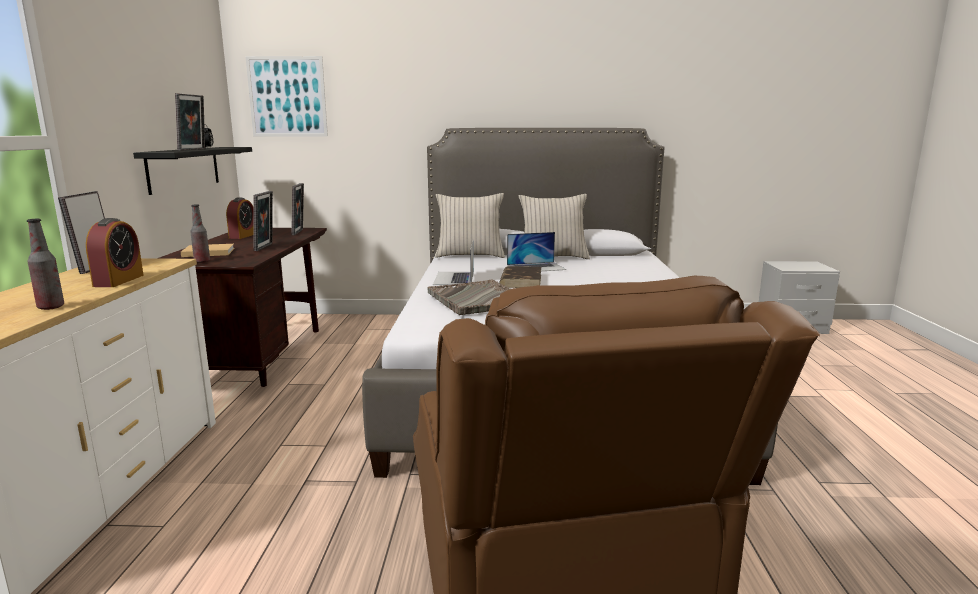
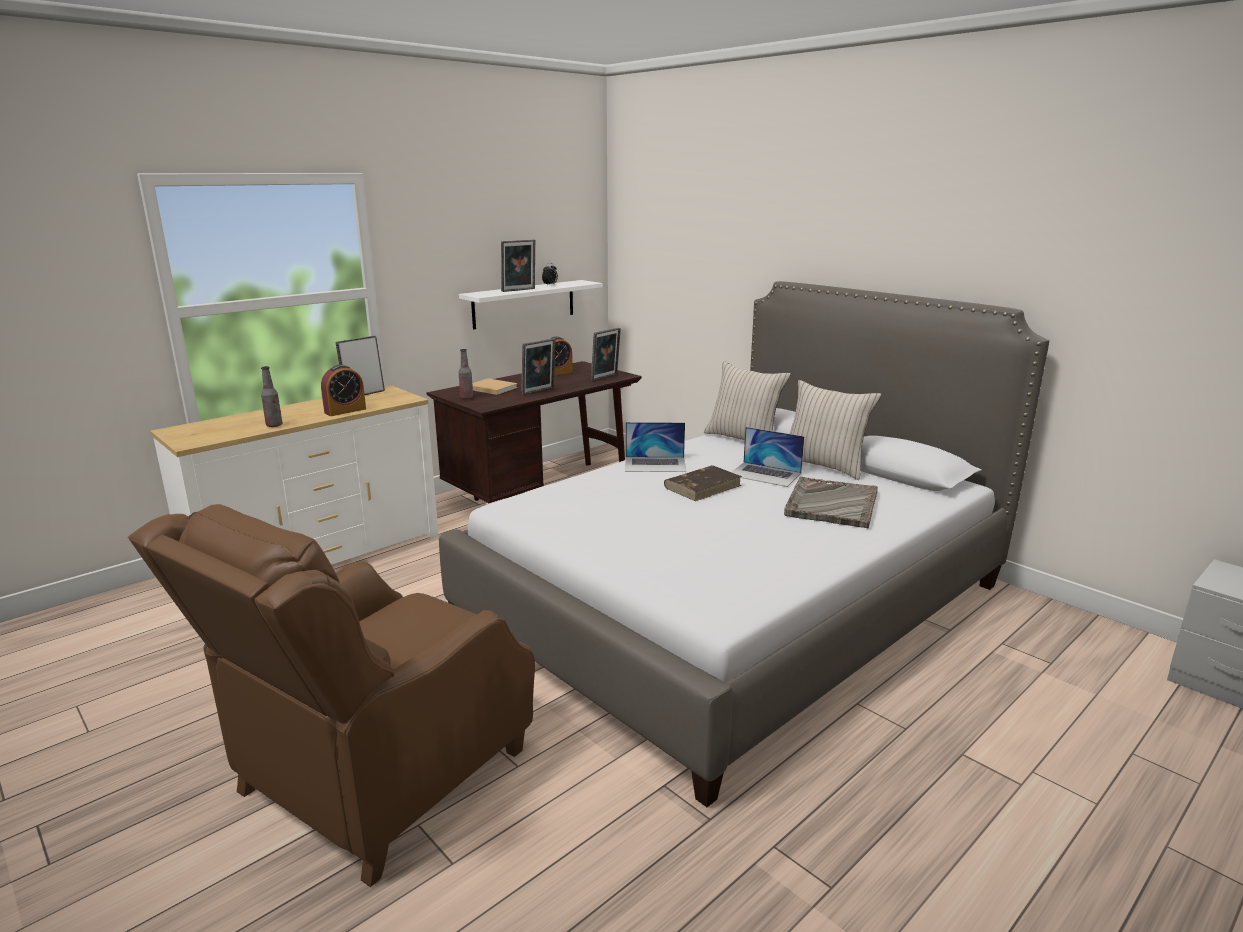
camera: 45 degrees right, 5 degrees up
(184, 168) = (524, 304): black shelf -> white shelf
(287, 97) = (648, 231): picture -> none
(454, 278) = (655, 464): laptop -> laptop turned 135 degrees counterclockwise
(477, 299) = (605, 495): grey tray -> grey tray (831, 504)

